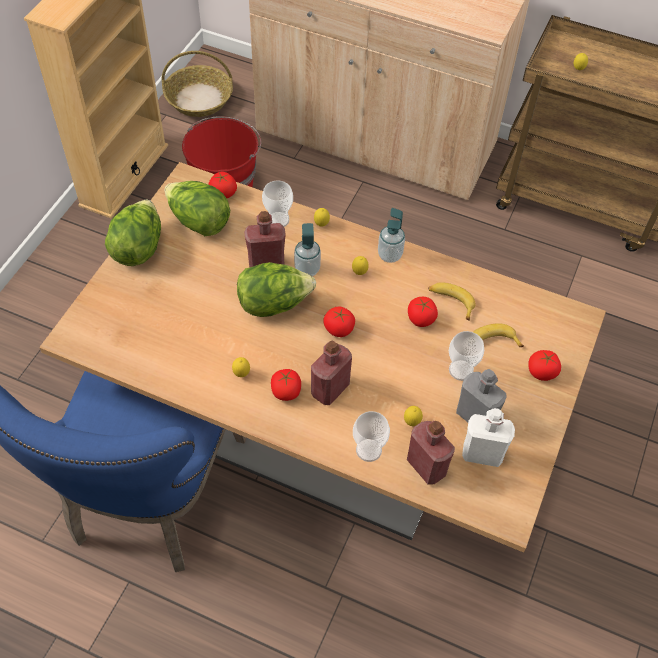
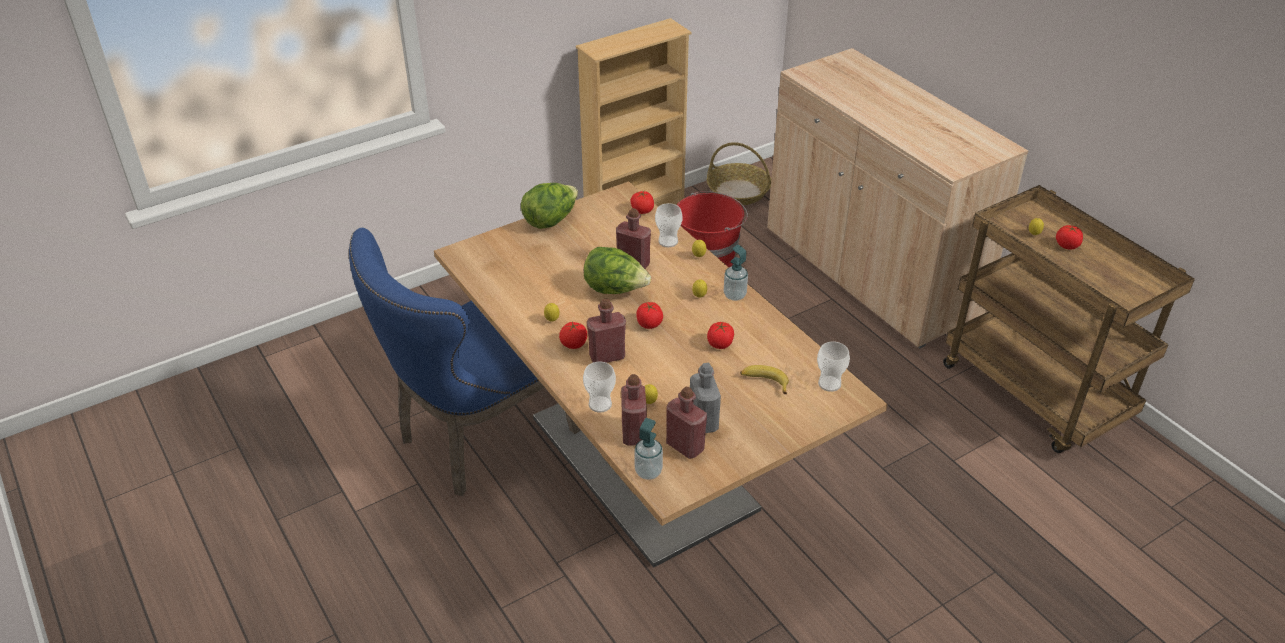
camera: 35 degrees right, 15 degrees down
(199, 222) = (608, 221): lettuce -> none
(307, 269) = (660, 279): soap dispenser -> soap dispenser (648, 472)
(451, 301) = (756, 343): banana -> none
(461, 370) = (720, 388): cup -> cup (829, 384)
(482, 454) = (685, 446): white bottle -> red bottle
(541, 372) = (787, 418): tomato -> tomato (1067, 245)

